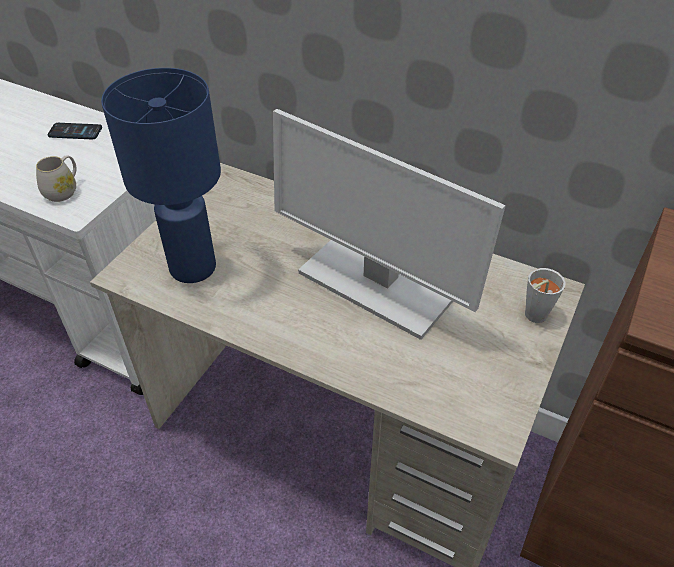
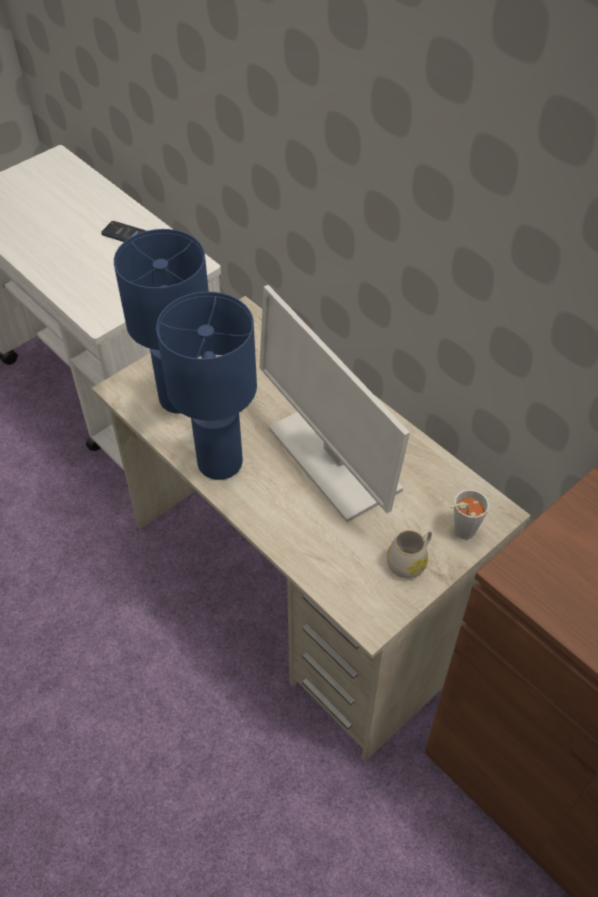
camera: 20 degrees right, 5 degrees up
(64, 190) = (96, 295): white mug -> white mug (410, 561)
(264, 319) = (220, 463): none -> blue table lamp

